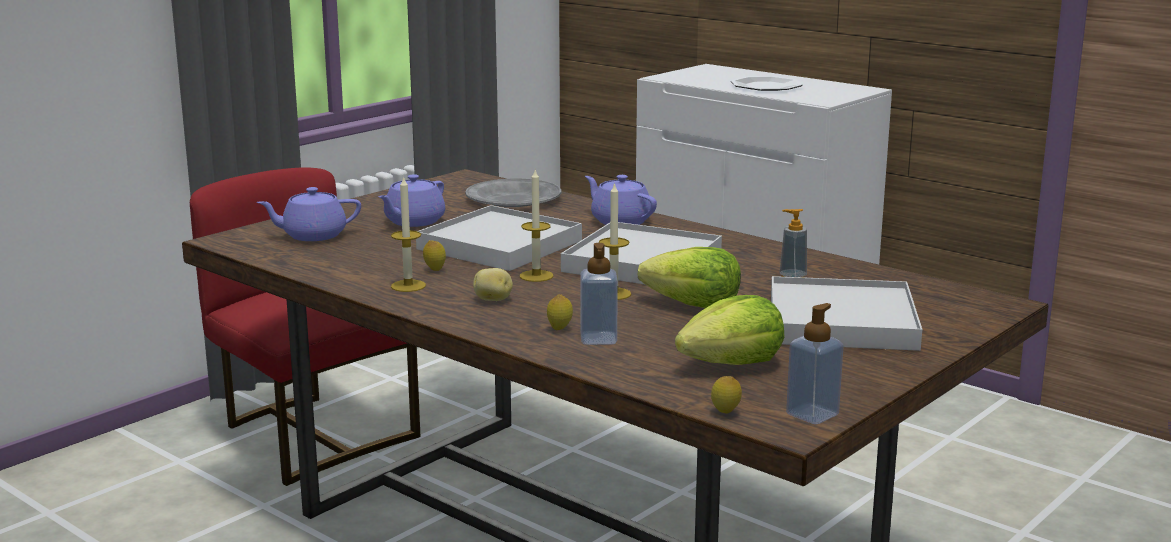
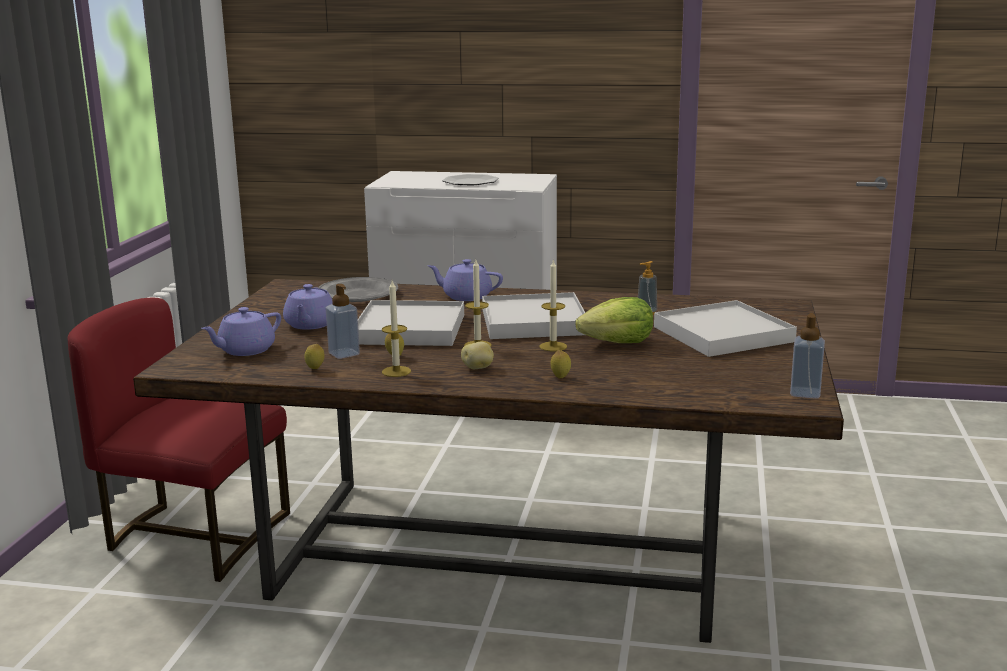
camera: 30 degrees left, 0 degrees up
(598, 339) = (598, 378): soap dispenser -> soap dispenser (344, 354)
(725, 413) = (758, 405): lemon -> lemon (315, 369)
(732, 364) = (708, 374): lettuce -> none

